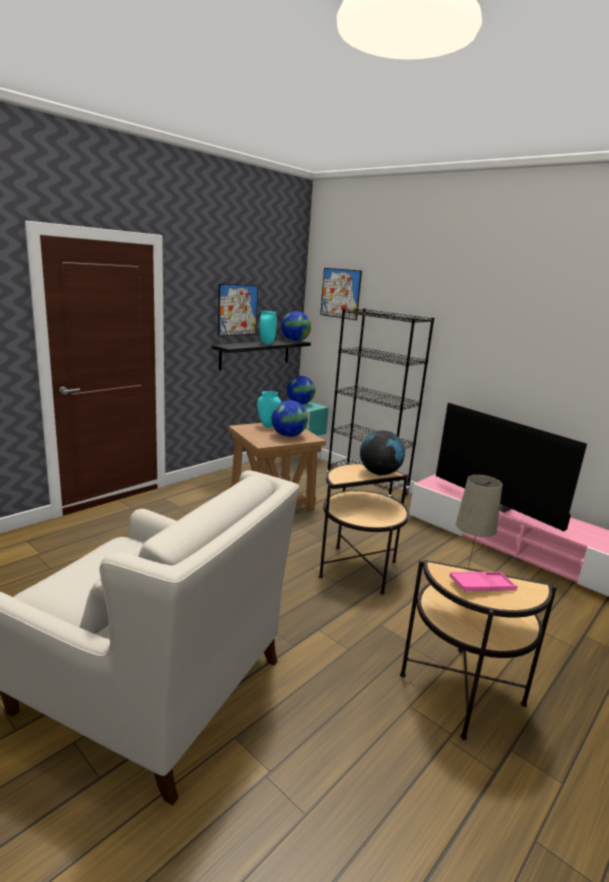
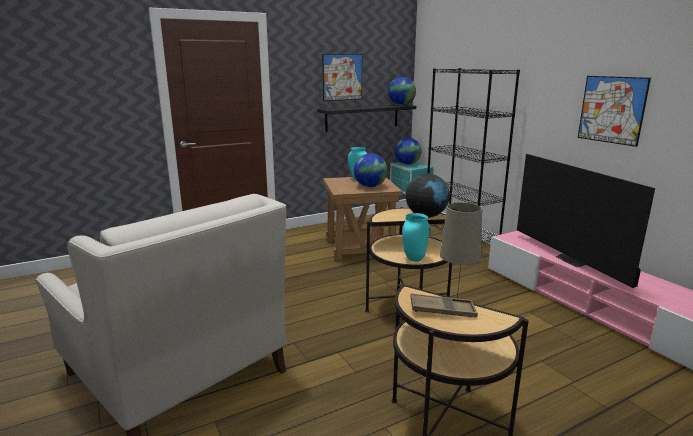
camera: 20 degrees right, 0 degrees up
(267, 343) = (371, 107): turquoise vase -> turquoise vase (415, 259)
(340, 293) = (442, 57): picture -> picture (611, 110)
(482, 586) = (442, 310): pink tray -> brown tray

